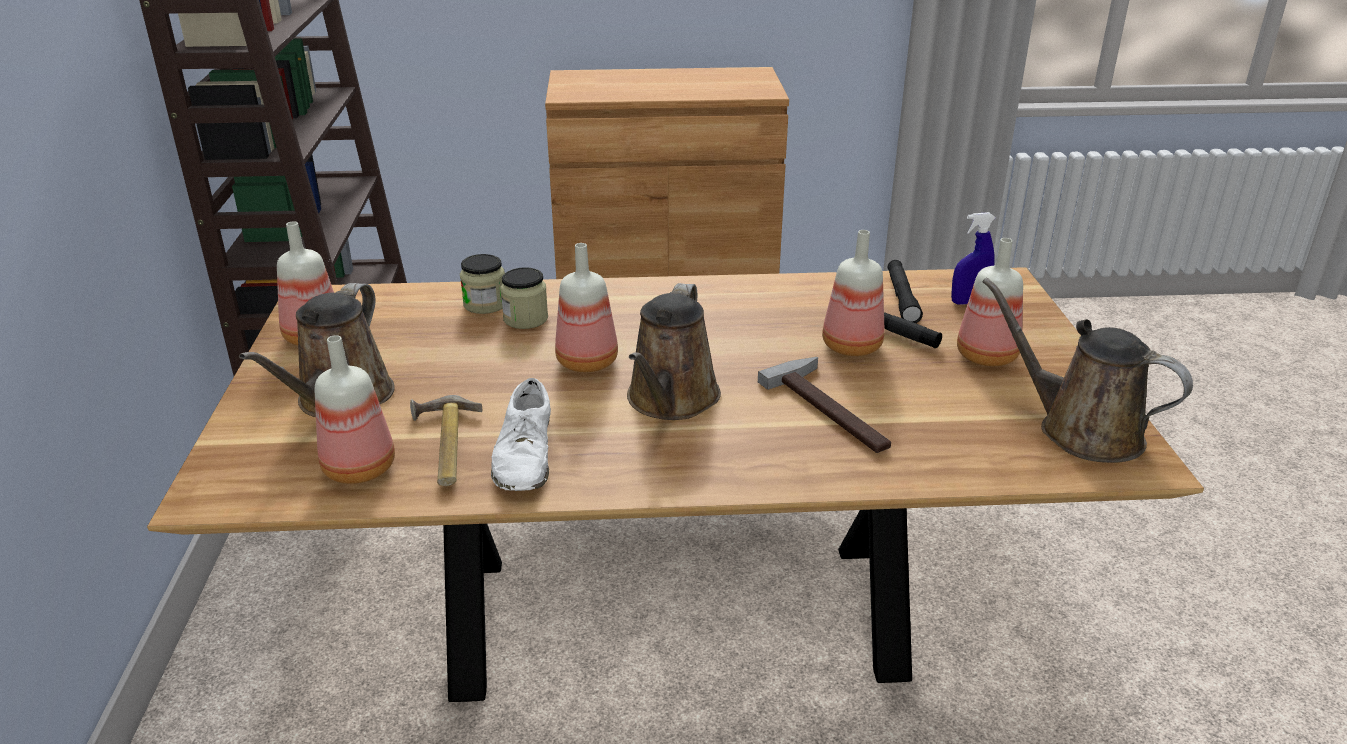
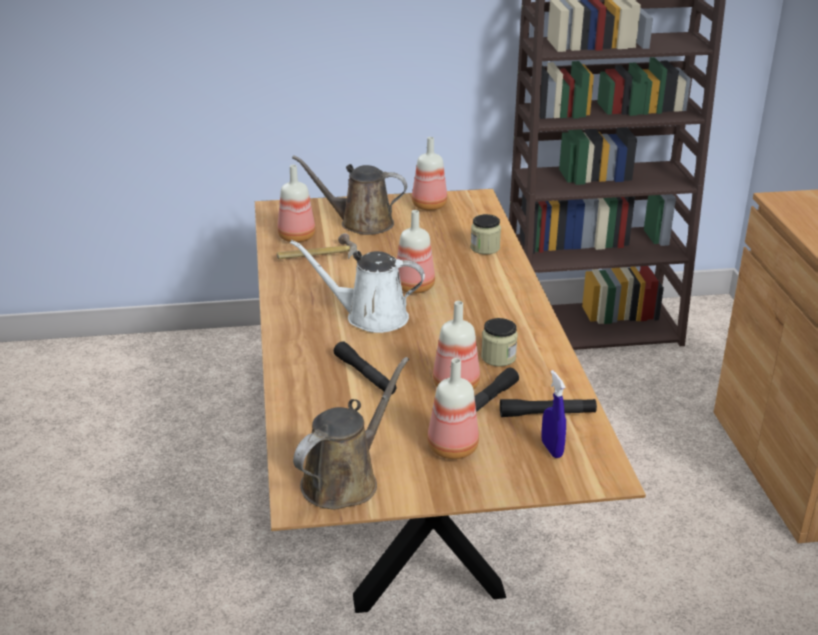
camera: 85 degrees right, 0 degrees up
(525, 319) = (468, 263): jar -> jar (498, 357)
(525, 455) = (309, 277): white shoe -> none
(671, 401) = (370, 317): brown watering can -> white watering can
(834, 409) = (365, 375): hammer -> black flashlight

